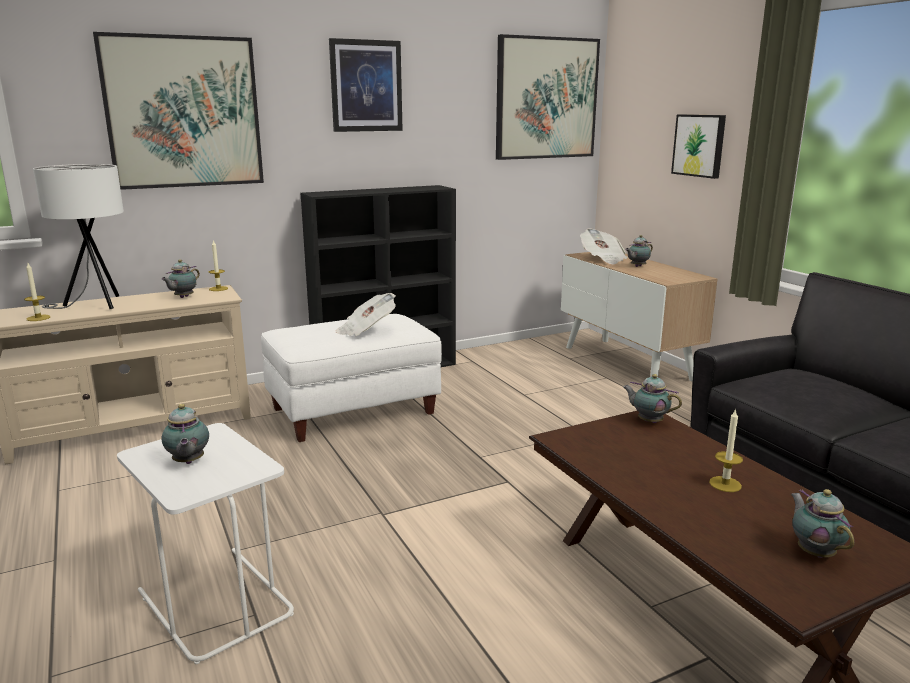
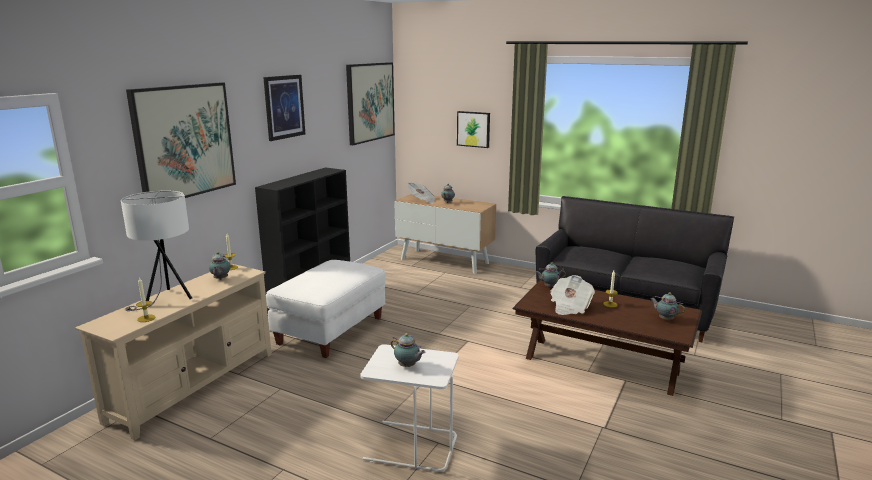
camera: 35 degrees left, 0 degrees up
(366, 330) = (340, 274): newspaper -> newspaper (570, 307)

